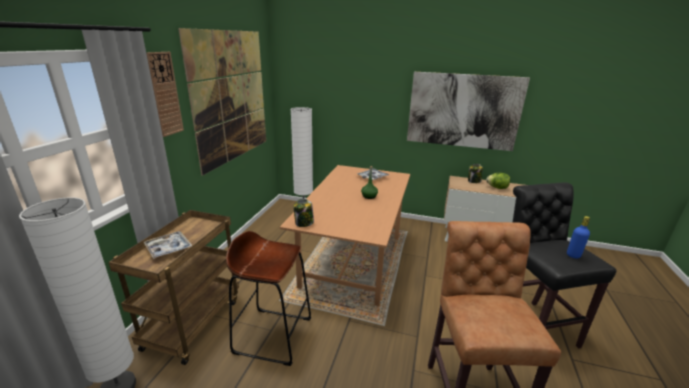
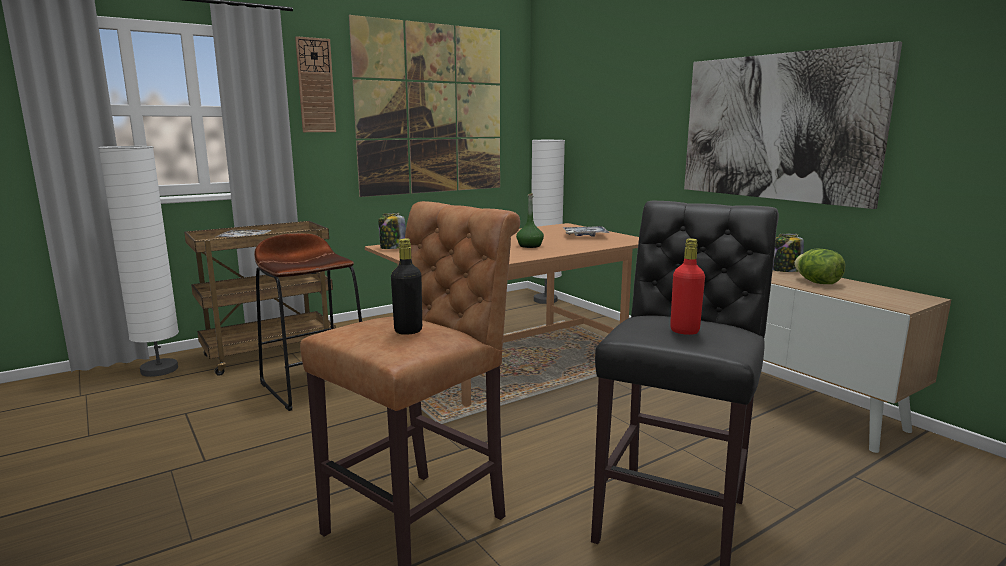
camera: 40 degrees right, 10 degrees down
(509, 313) = (408, 331): none -> black bottle
(573, 255) = (684, 331): blue bottle -> red bottle

